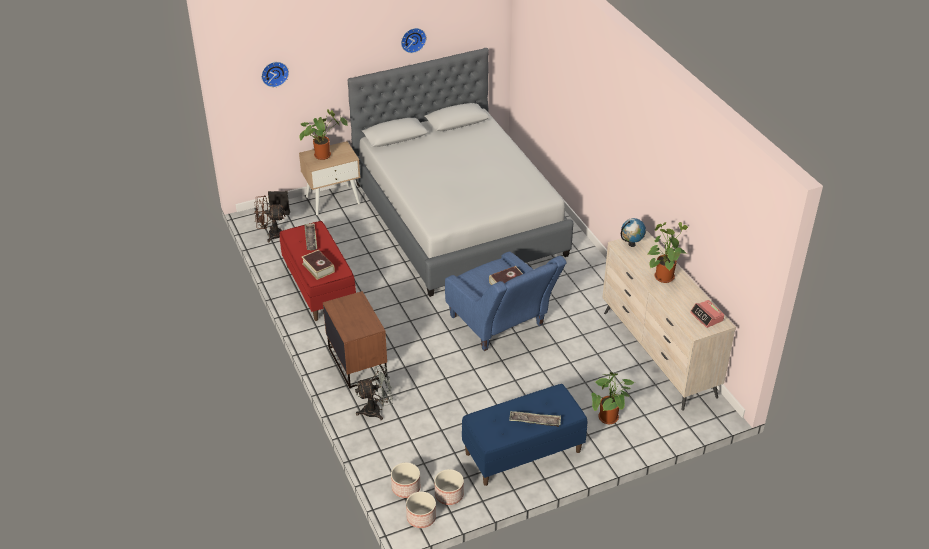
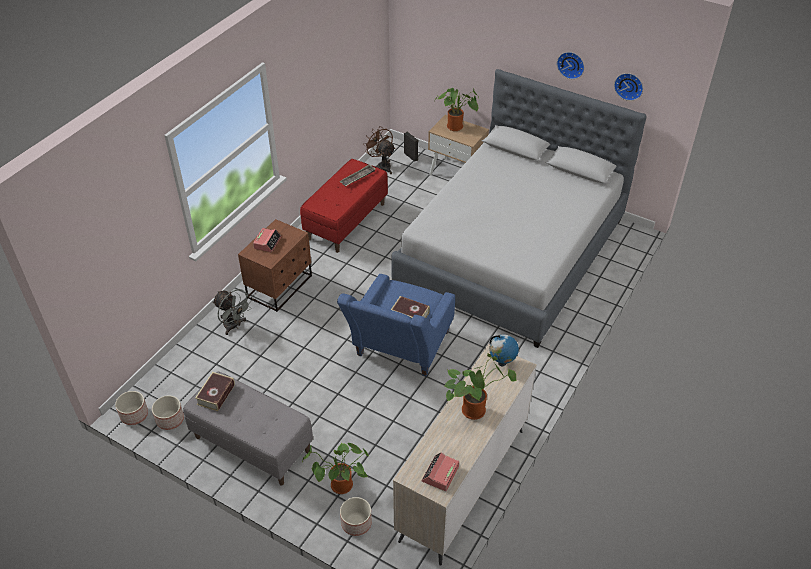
camera: 55 degrees right, 5 degrees up
(274, 73) = (436, 28): wall clock -> wall clock (629, 85)
(318, 268) = (327, 199): book -> book (216, 394)
(349, 319) = (267, 242): none -> alarm clock
(406, 488) = (160, 388): planter -> planter (356, 523)
(523, 453) = (251, 444): blue bench -> grey bench
(535, 421) = (244, 421): tray -> none

